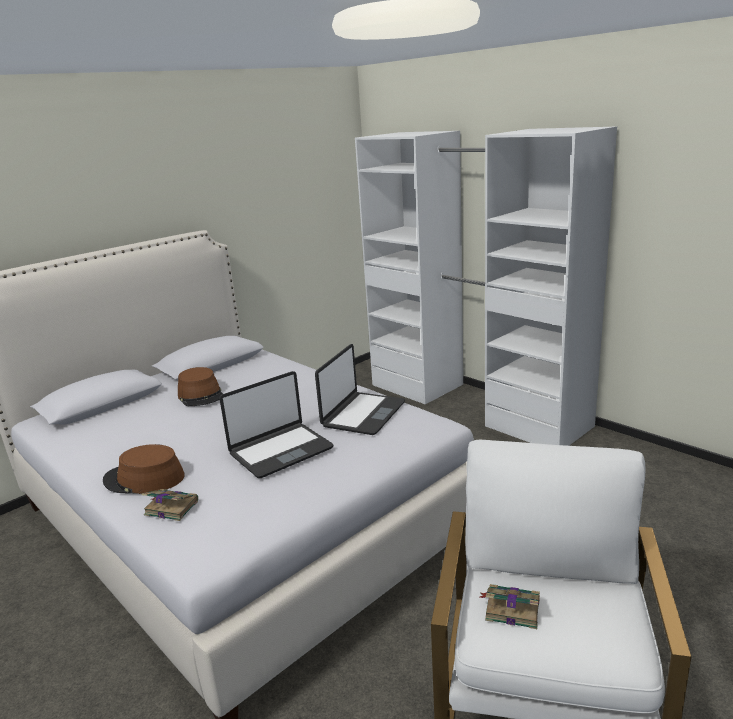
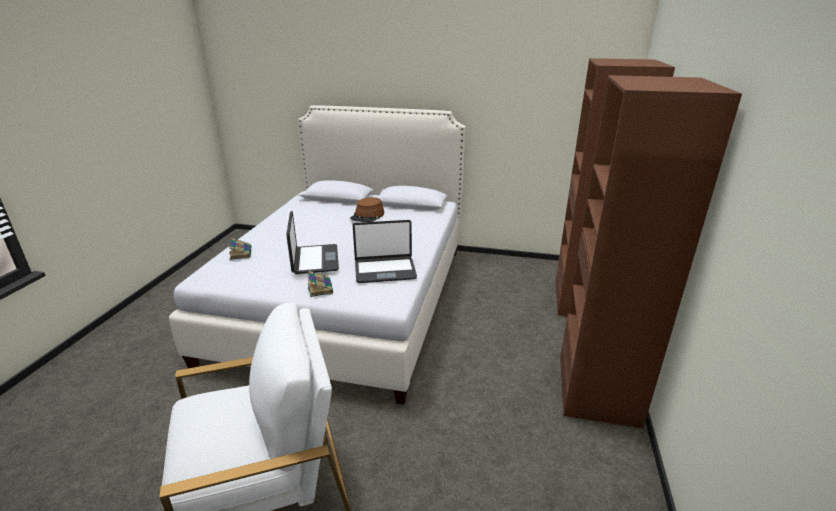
camera: 55 degrees right, 5 degrees up
(144, 479) = (266, 237): brown hat -> none
(280, 451) = (314, 260): laptop -> laptop turned 120 degrees counterclockwise
(474, 404) = (590, 339): white wardrobe -> brown wardrobe
(511, 609) = (215, 405): book -> book (320, 288)

